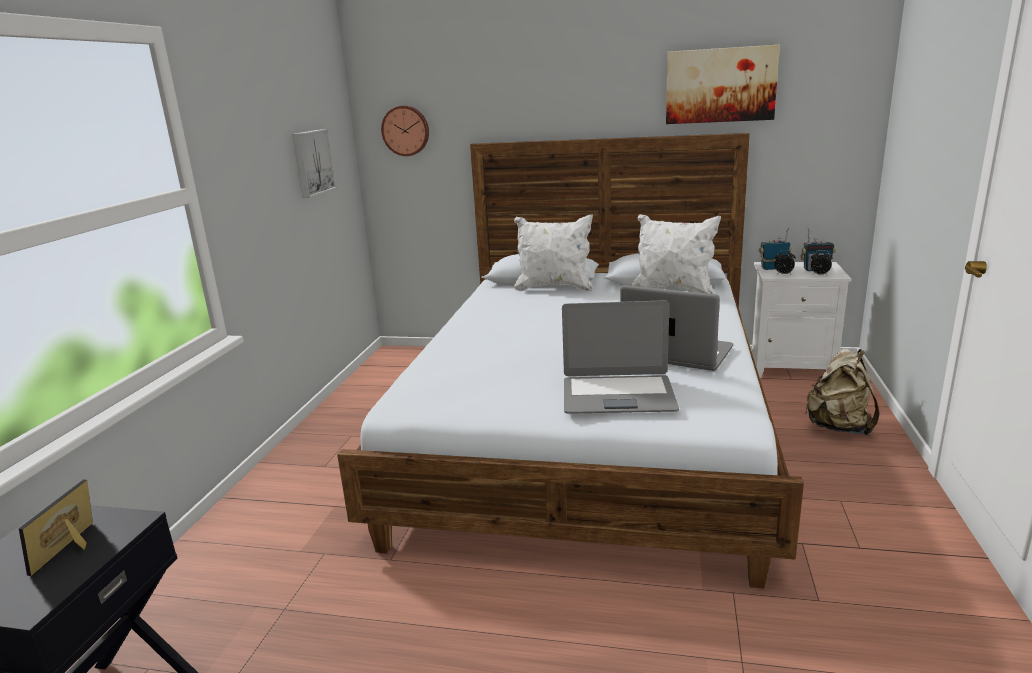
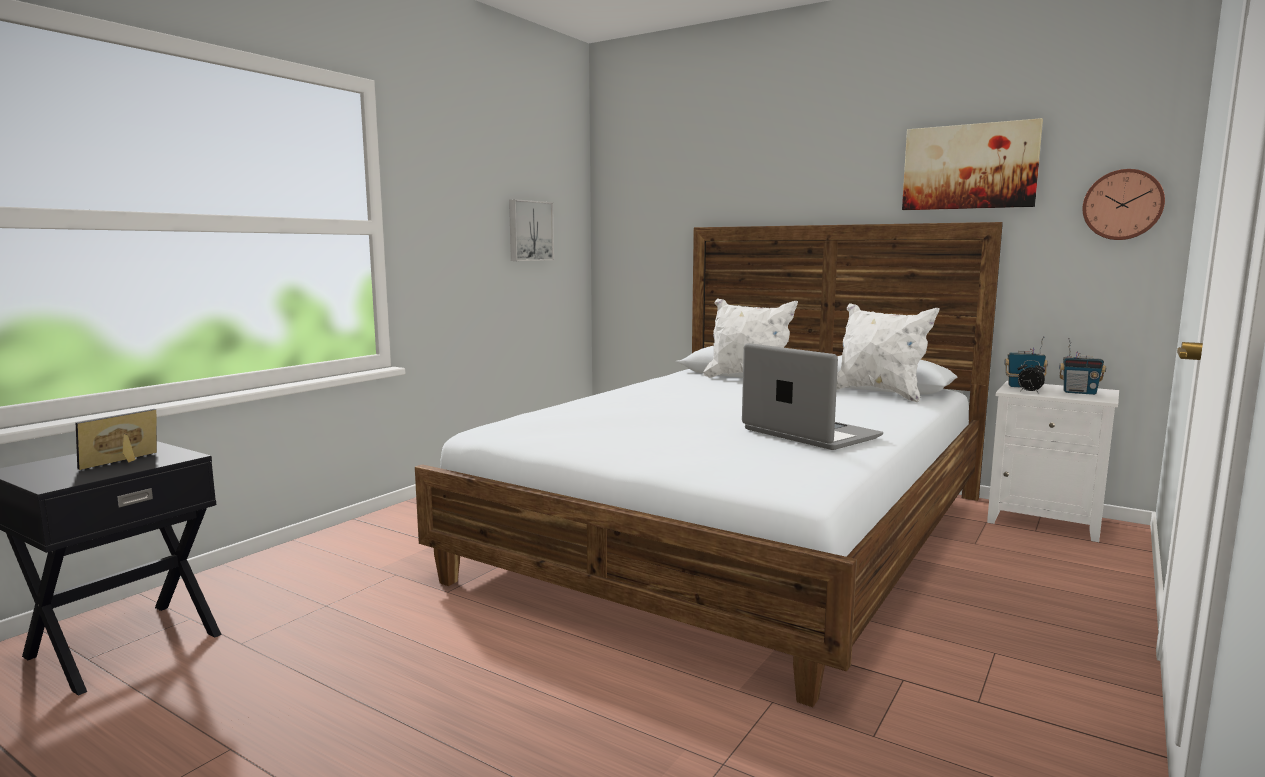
camera: 20 degrees right, 10 degrees down
(406, 130) = (637, 213): wall clock -> wall clock (1122, 205)
(618, 396) = (697, 451): laptop -> none
(819, 275) = (1077, 397): alarm clock -> none
(839, 427) = (1059, 585): beige backpack -> none

